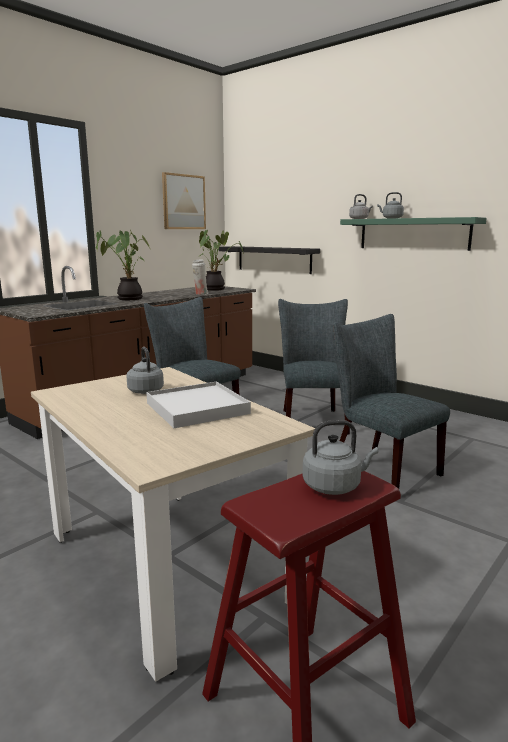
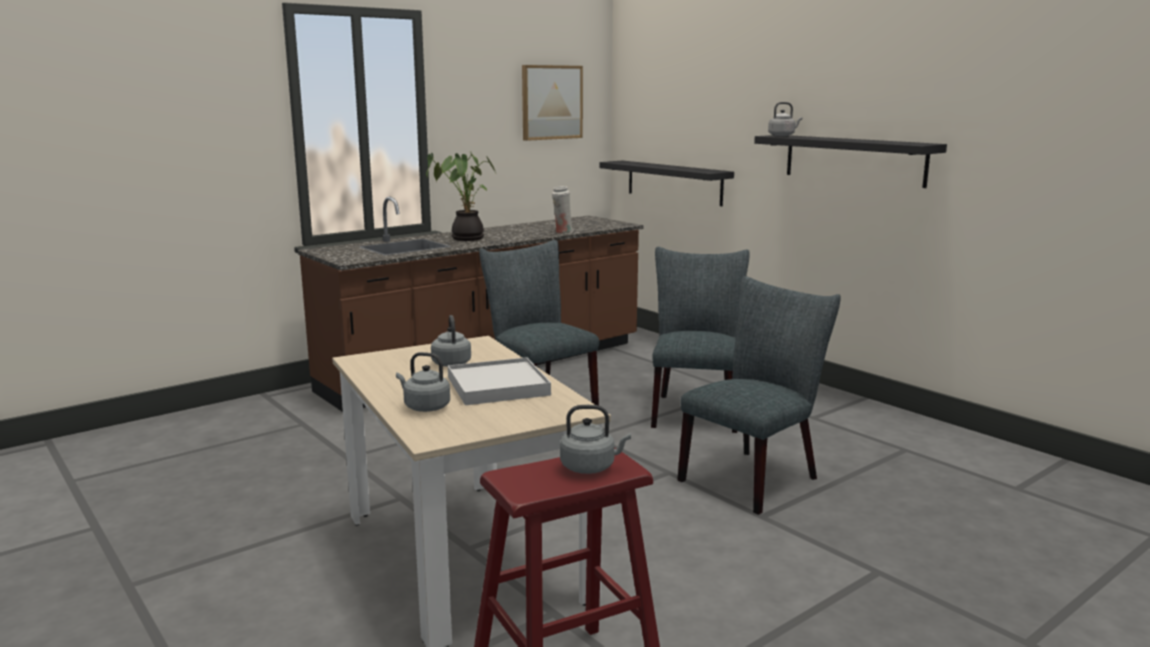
camera: 10 degrees right, 0 degrees up
(216, 289) = (588, 224): potted plant -> none
(378, 468) = (755, 477): grey chair -> grey chair turned 75 degrees clockwise
(391, 218) = (821, 138): grey kettle -> grey kettle (424, 407)
(413, 234) = (854, 160): green shelf -> black shelf

